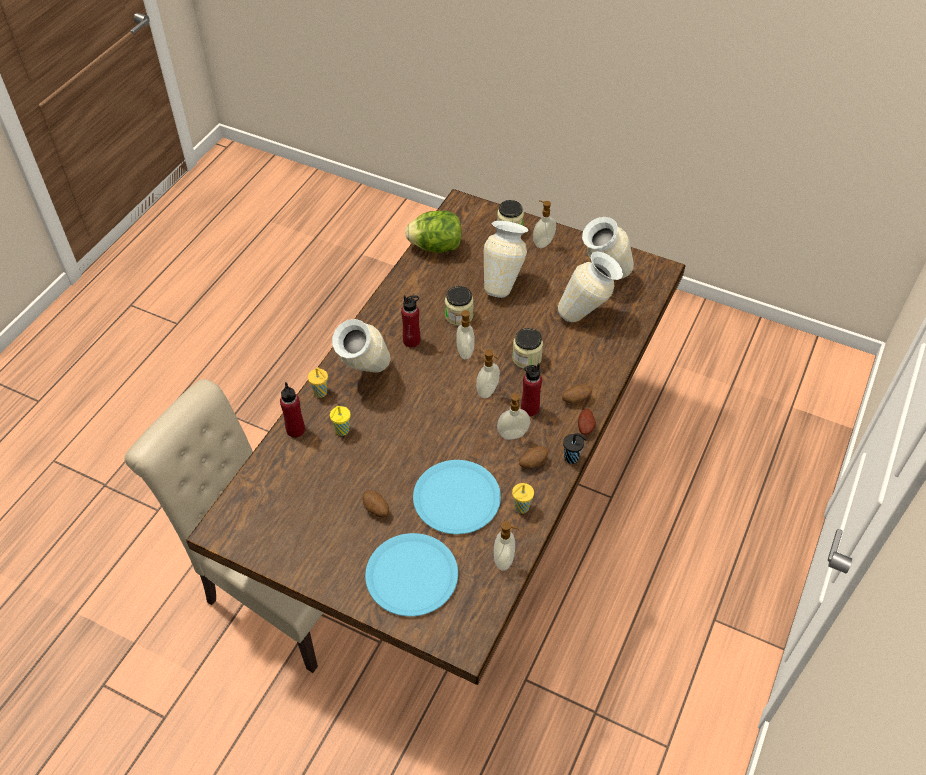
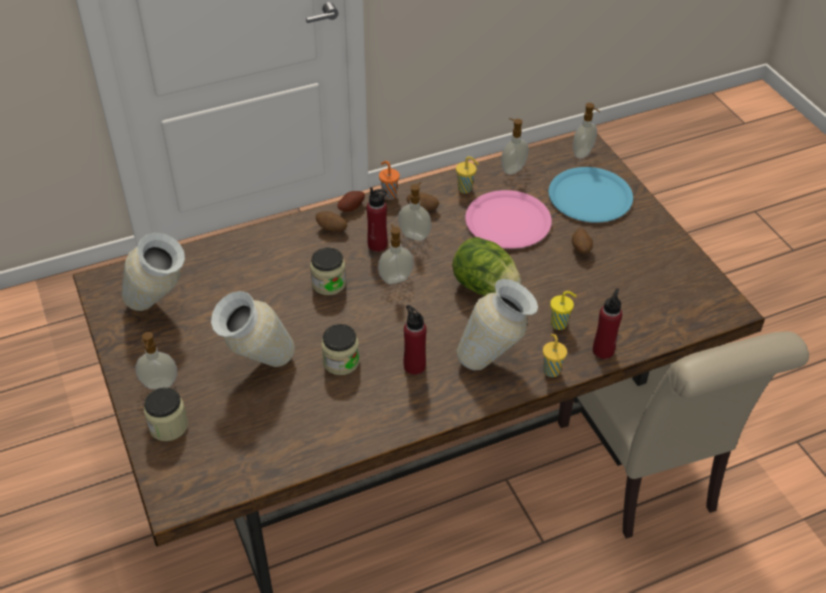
camera: 140 degrees left, 5 degrees down
(436, 247) = (271, 459): lettuce -> lettuce (484, 286)
(457, 498) = (508, 221): blue plate -> pink plate
(464, 352) = (377, 324): soap dispenser -> soap dispenser (583, 153)
(572, 458) = (388, 195): black cup -> orange cup
(587, 315) = (226, 285): vase -> none

